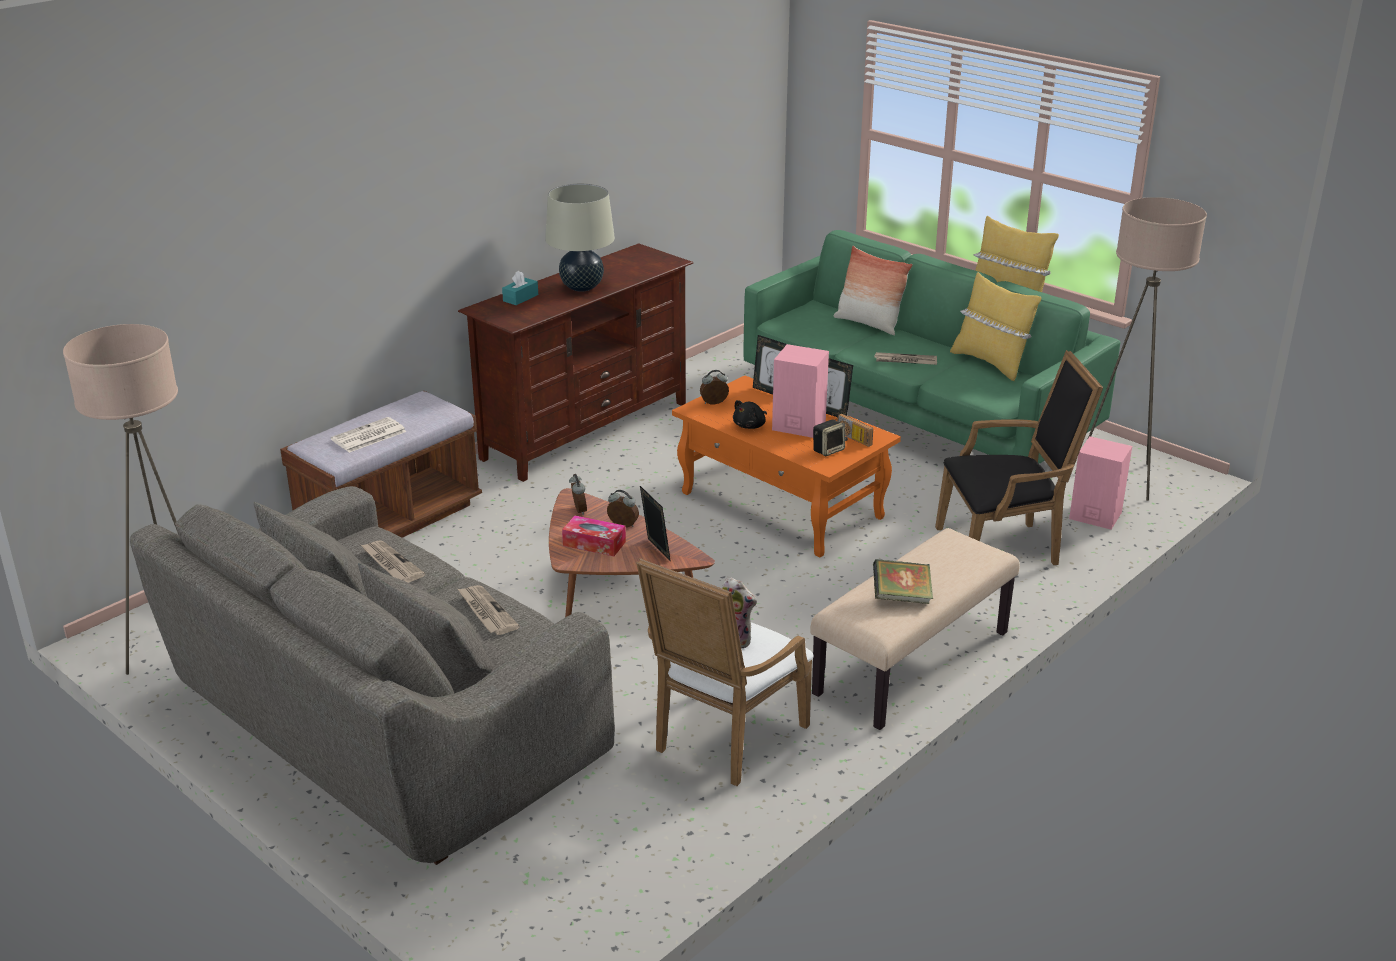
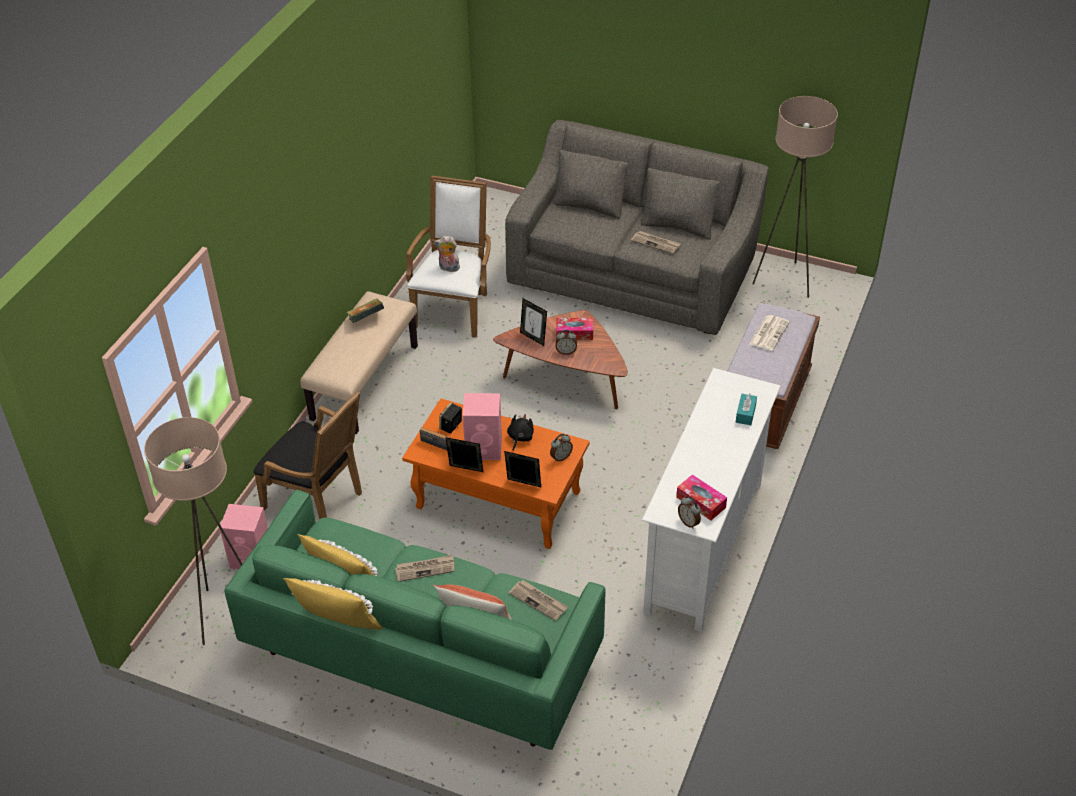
camera: 160 degrees right, 15 degrees up
(486, 612) = (579, 227): newspaper -> newspaper (539, 601)
(578, 510) = (603, 357): alarm clock -> alarm clock (689, 522)
(582, 287) = (708, 444): beige table lamp -> none
(585, 430) = (704, 547): brown tv stand -> white tv stand
(629, 260) = (701, 502): none -> tissue box
(1005, 547) = (319, 501): black armchair -> black armchair turned 120 degrees counterclockwise

